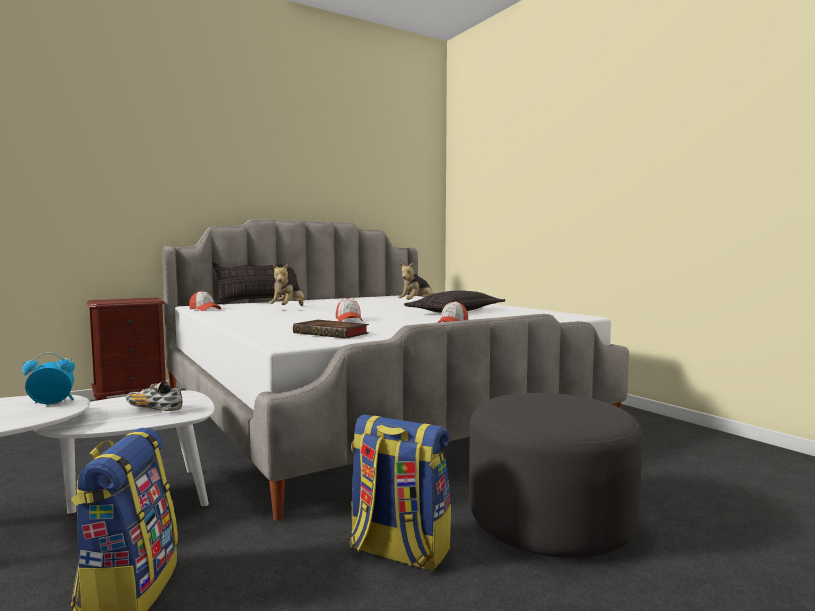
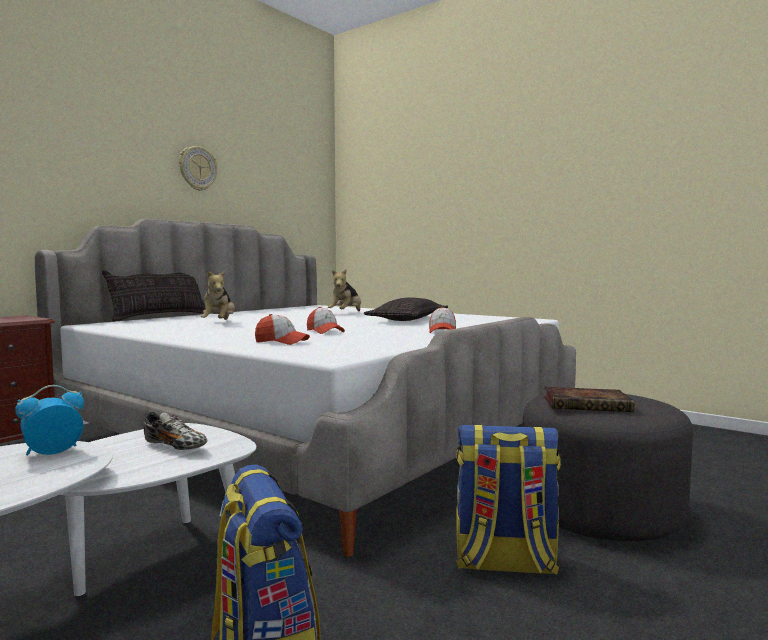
camera: 20 degrees left, 0 degrees up
(153, 409) = (175, 447): shoe -> shoe turned 150 degrees counterclockwise
(204, 309) = (115, 327): cap -> cap (281, 342)
(304, 174) = (197, 168): none -> wall clock
(333, 334) = (349, 345): book -> book (588, 405)

